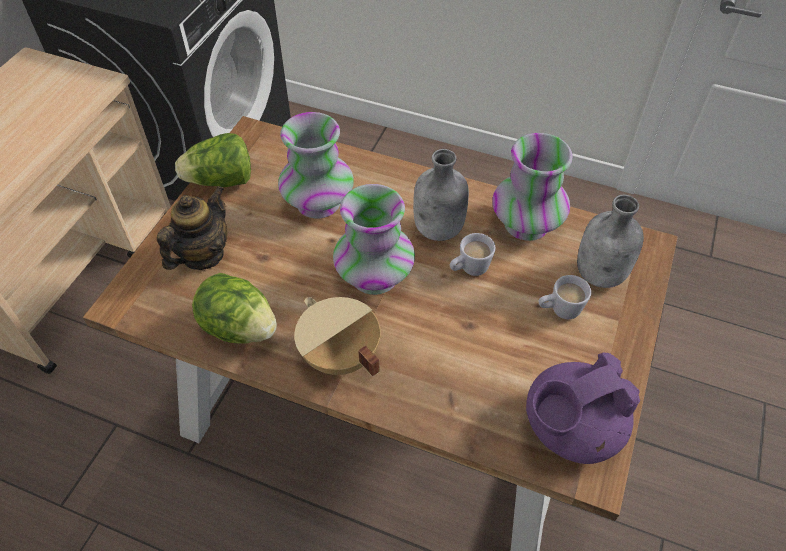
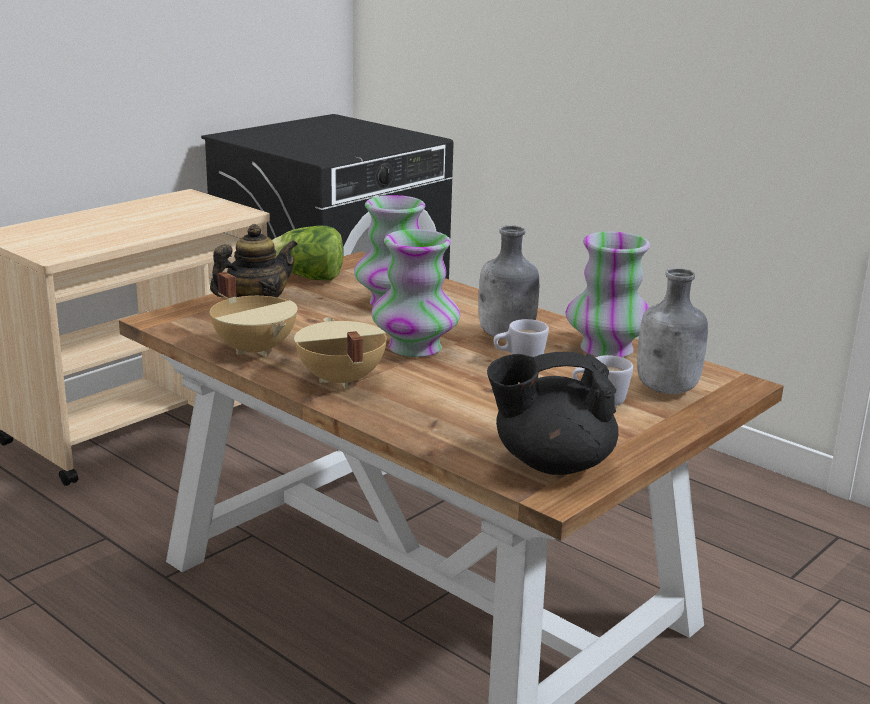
camera: 20 degrees right, 30 degrees down
(239, 327) = (256, 349): lettuce -> beige cooking pot
(570, 428) = (551, 463): purple teapot -> black teapot

